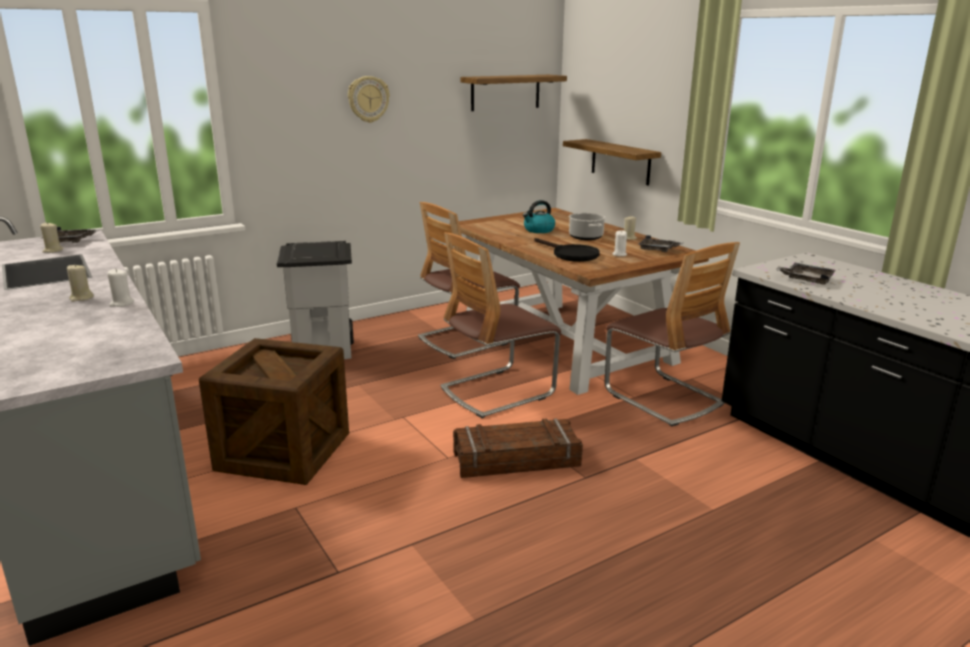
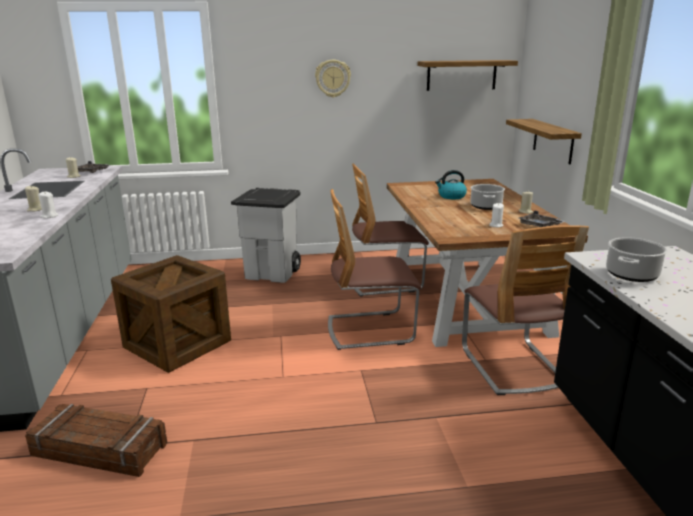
camera: 25 degrees right, 0 degrees up
(516, 459) = (333, 391): crate -> crate (100, 449)
(570, 254) = (450, 220): black frying pan -> none
(806, 280) = (631, 274): grey tray -> cooking pot

